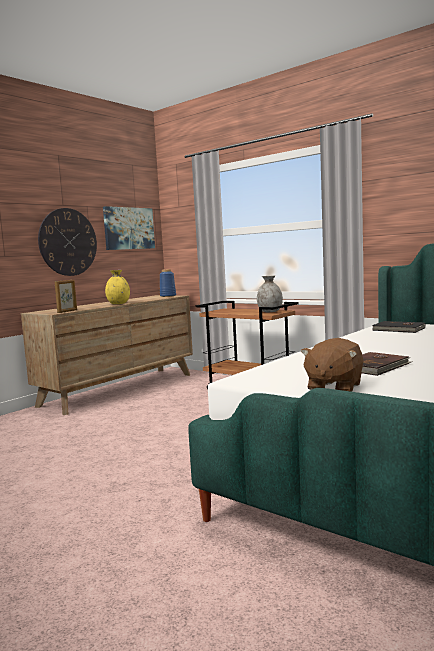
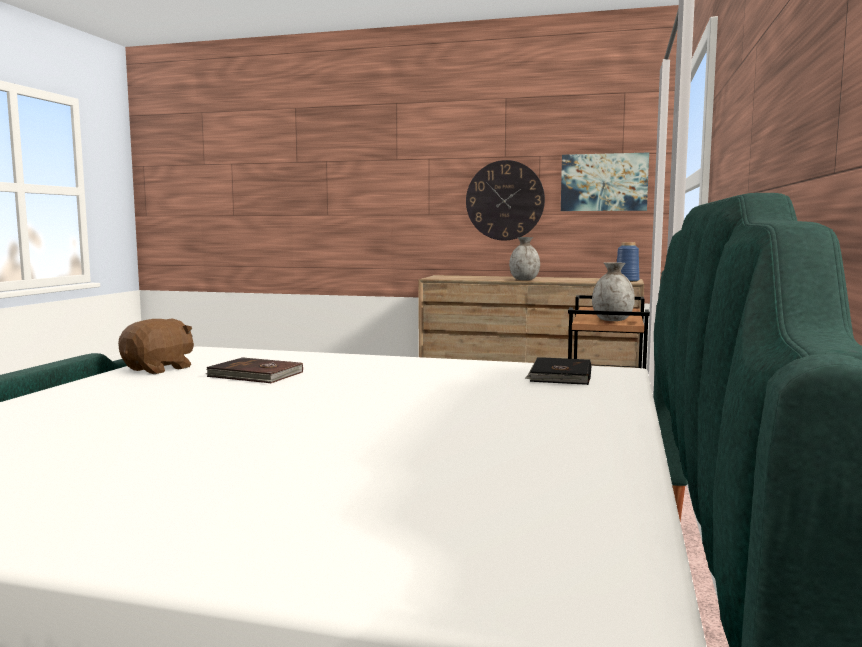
camera: 65 degrees right, 0 degrees up
(67, 311) = (446, 278): picture frame -> none
(118, 303) = (524, 280): yellow vase -> grey vase
(333, 387) = (159, 369): brown plush toy -> brown plush toy turned 120 degrees clockwise

